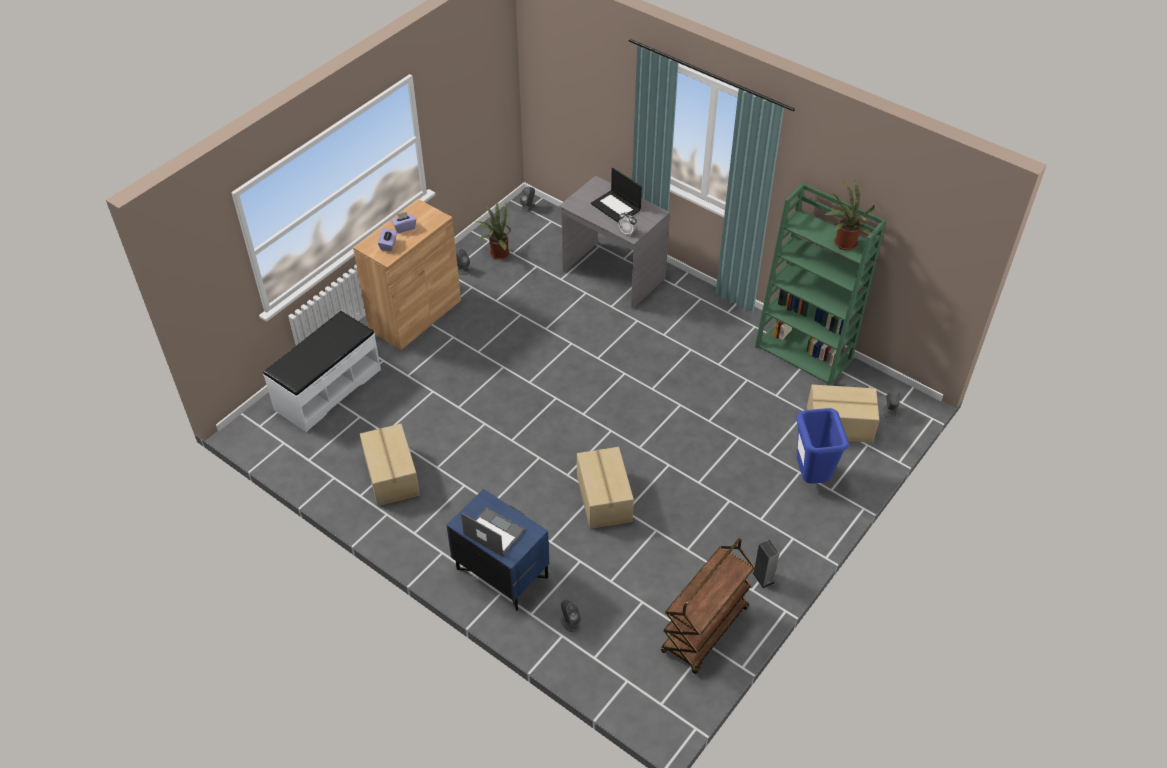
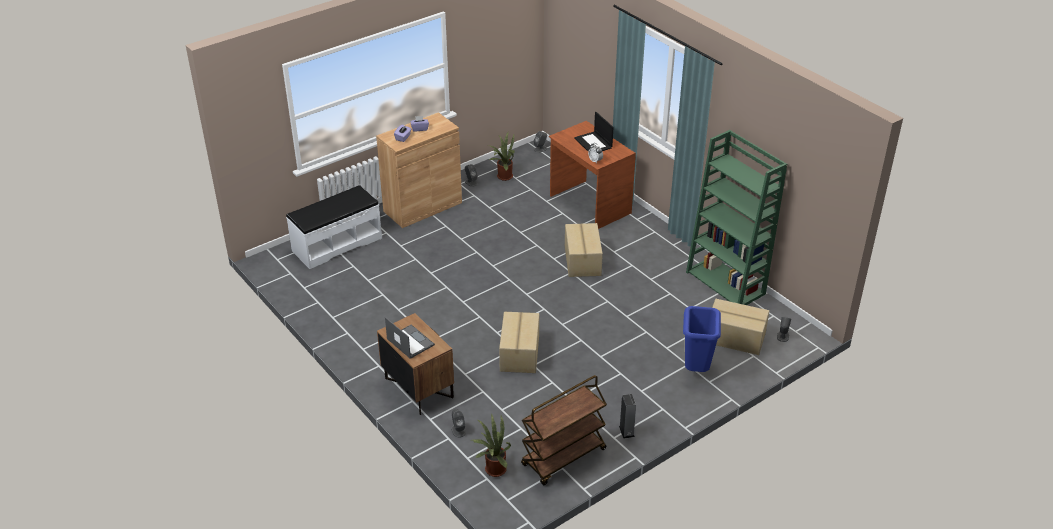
camera: 15 degrees right, 10 degrees down
(391, 476) = (360, 309): cardboard box -> cardboard box (582, 261)
(501, 574) = (418, 388): blue nightstand -> brown nightstand
(612, 275) = (589, 205): grey desk -> brown desk
(843, 244) = (752, 181): potted plant -> potted plant (493, 469)

